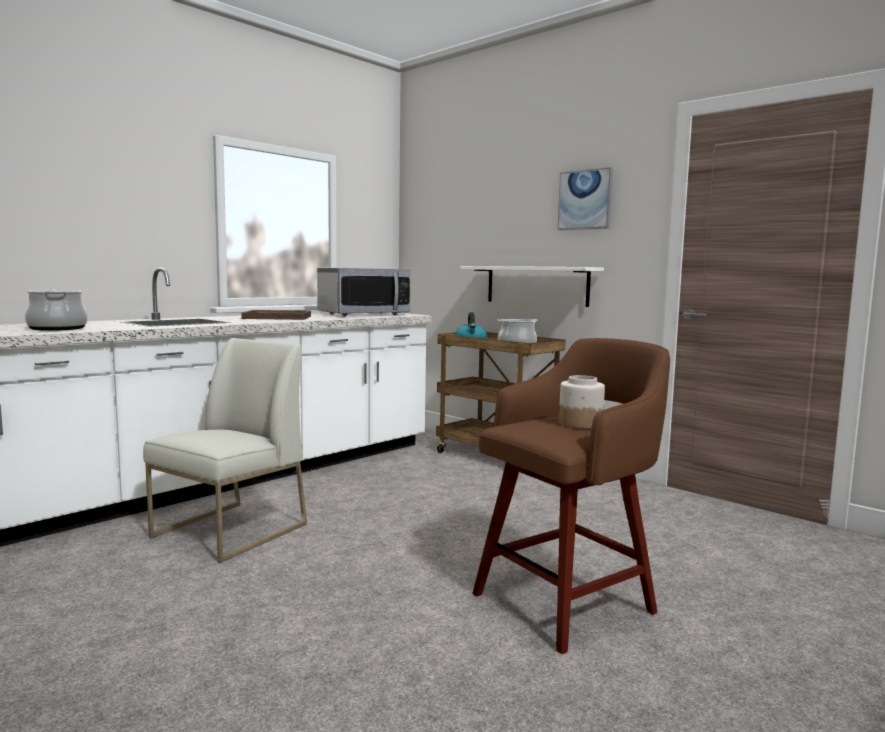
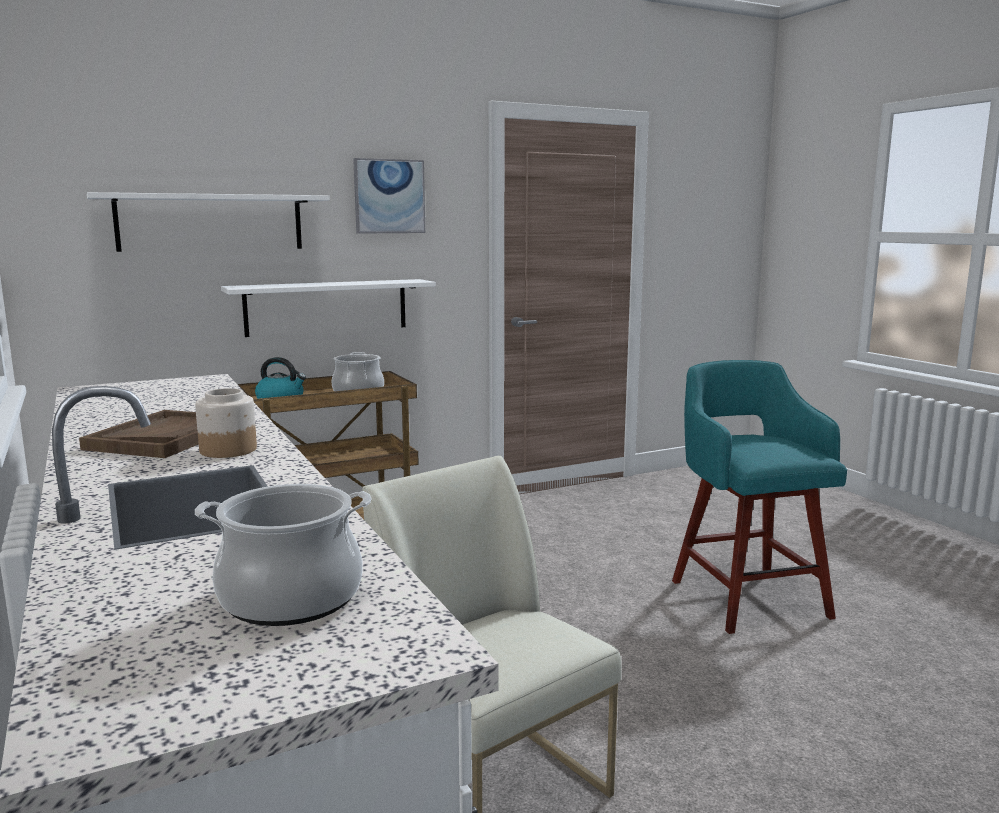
camera: 70 degrees left, 5 degrees up
(363, 314) = (161, 395): microwave -> none
(479, 225) = (211, 222): none -> white shelf
(567, 602) = (747, 596): brown stool -> turquoise stool
(580, 424) = (761, 440): jar -> jar (227, 450)

